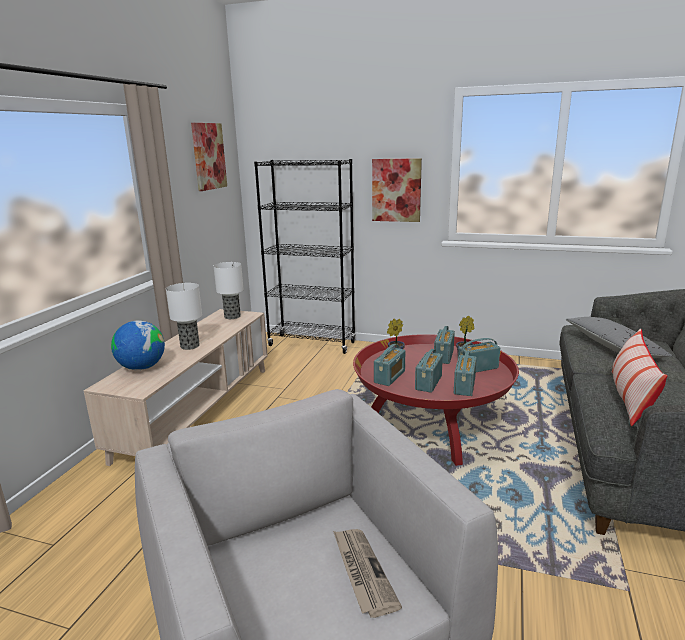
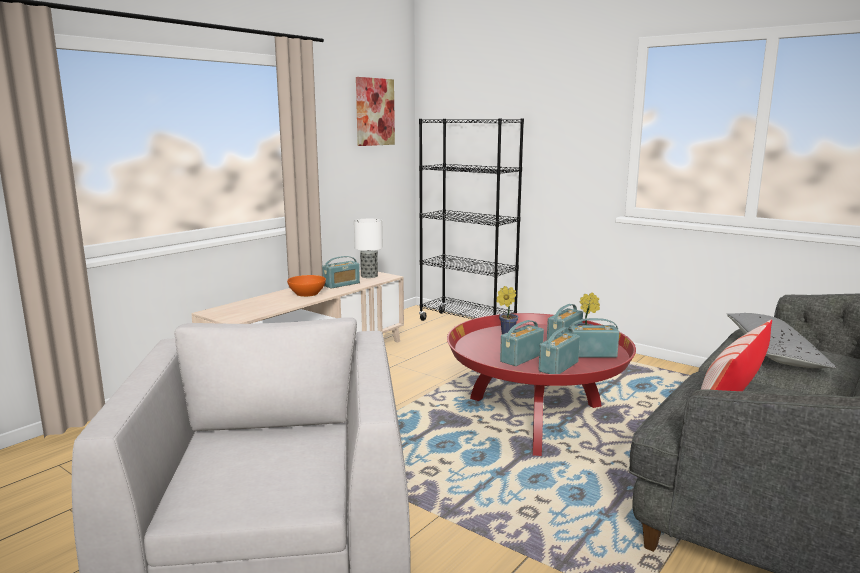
camera: 20 degrees right, 5 degrees down
(142, 368) = (251, 304): globe -> none
(189, 346) = (307, 294): table lamp -> orange bowl
(362, 572) = (297, 473): newspaper -> none
(389, 377) = (485, 347): radio -> radio (341, 284)
(396, 190) = (570, 155): picture -> none

